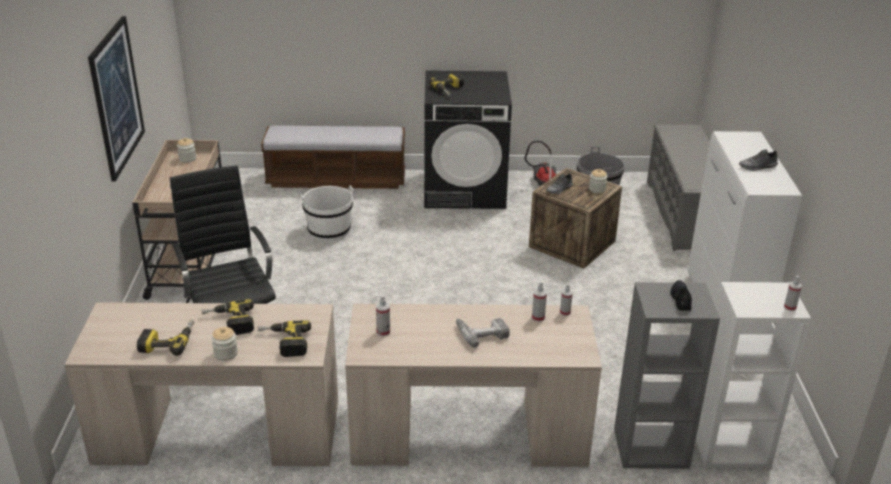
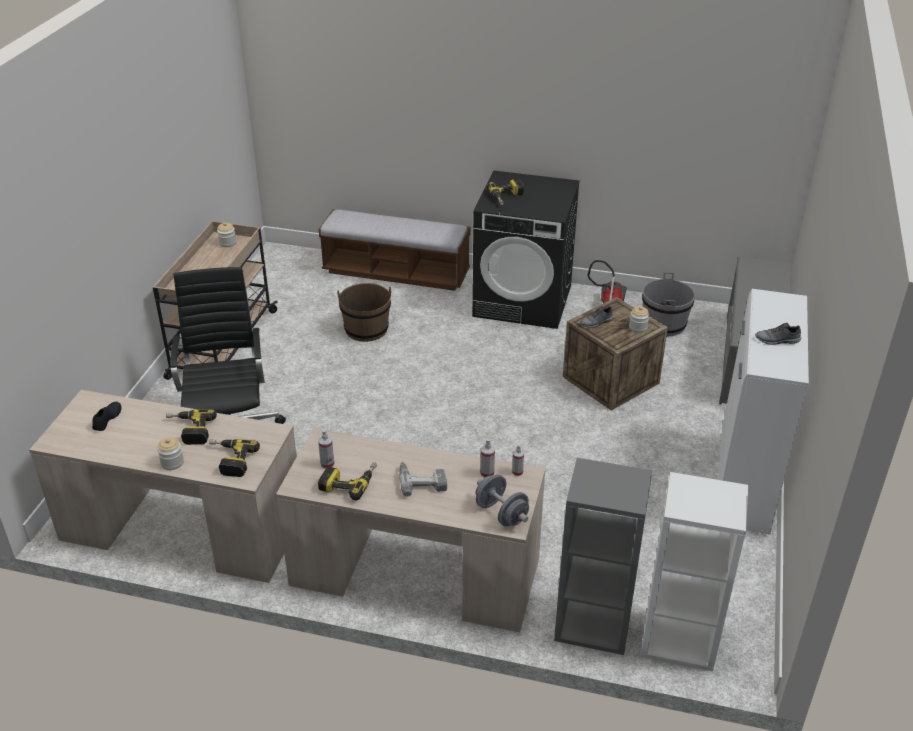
camera: 15 degrees right, 5 degrees up
(116, 97) = (145, 183): picture -> none
(168, 342) = (126, 441): power drill -> power drill (349, 482)
(329, 230) = (366, 329): white bucket -> brown bucket
(568, 348) = (501, 513): none -> grey dumbbell
(680, 299) = (615, 485): black shoe -> black shoe (107, 419)
(790, 307) = (729, 514): spray bottle -> none

